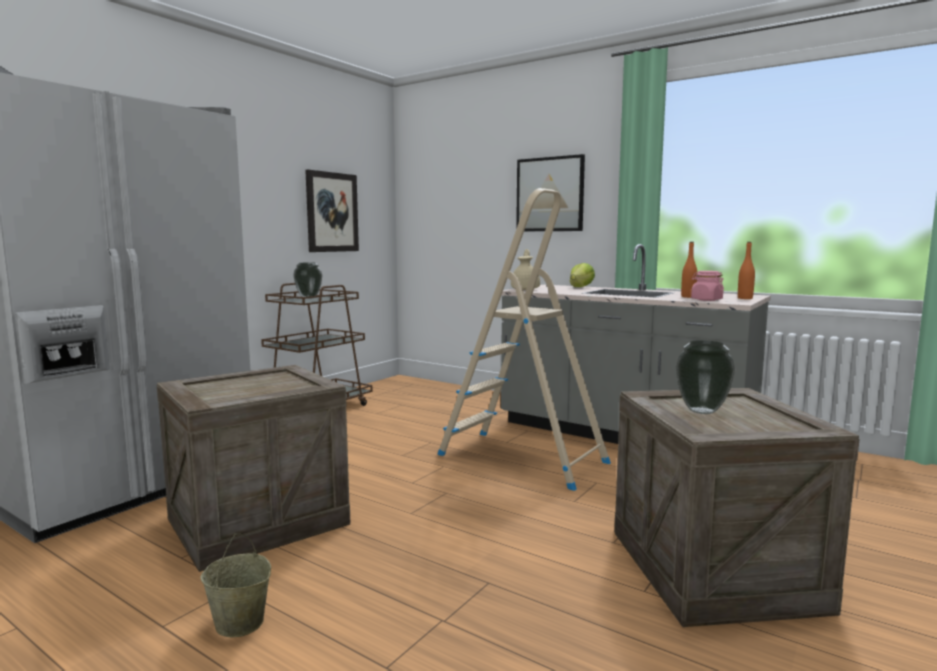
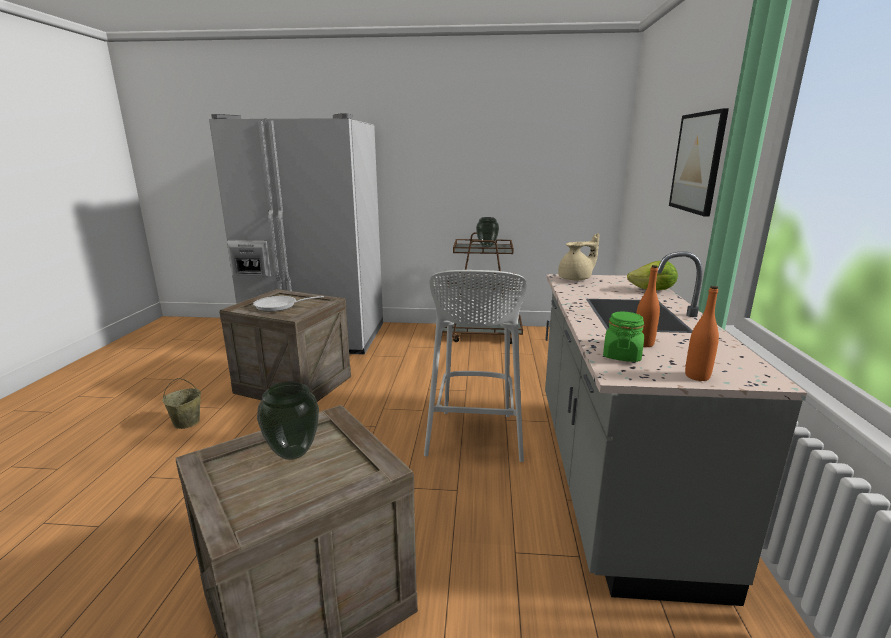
camera: 60 degrees right, 10 degrees up
(259, 386) = (280, 306): none -> frying pan
(332, 212) = (537, 172): picture -> none
(521, 458) = (474, 436): beige step ladder -> white stool
(706, 300) = (621, 355): pink jar -> green jar

